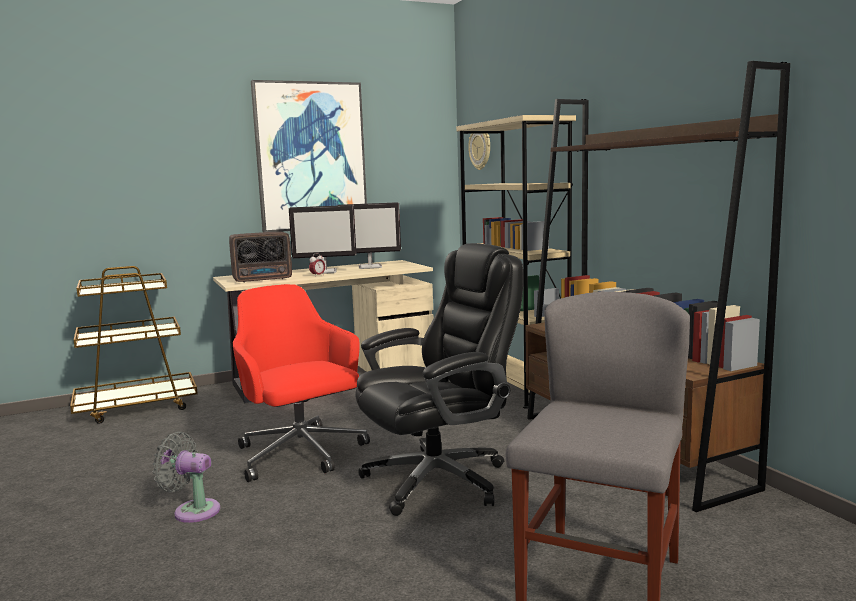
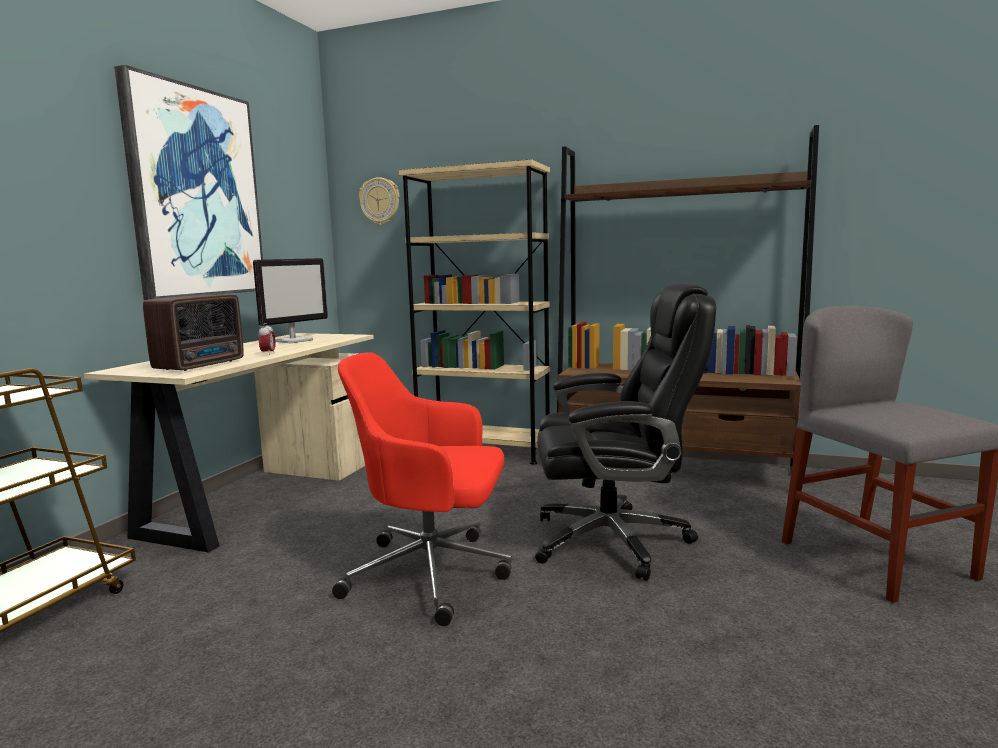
camera: 45 degrees left, 0 degrees up
(193, 510) = (460, 687): grey fan -> none
(325, 272) = (256, 350): monitor -> none
(439, 480) = (614, 540): black office chair -> black office chair turned 75 degrees clockwise

